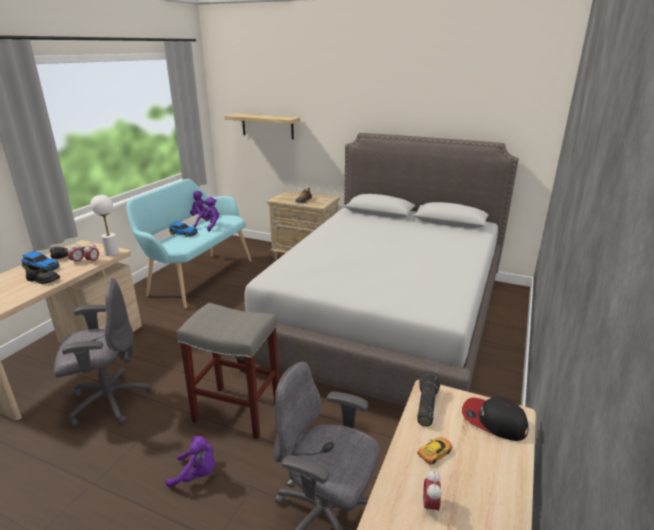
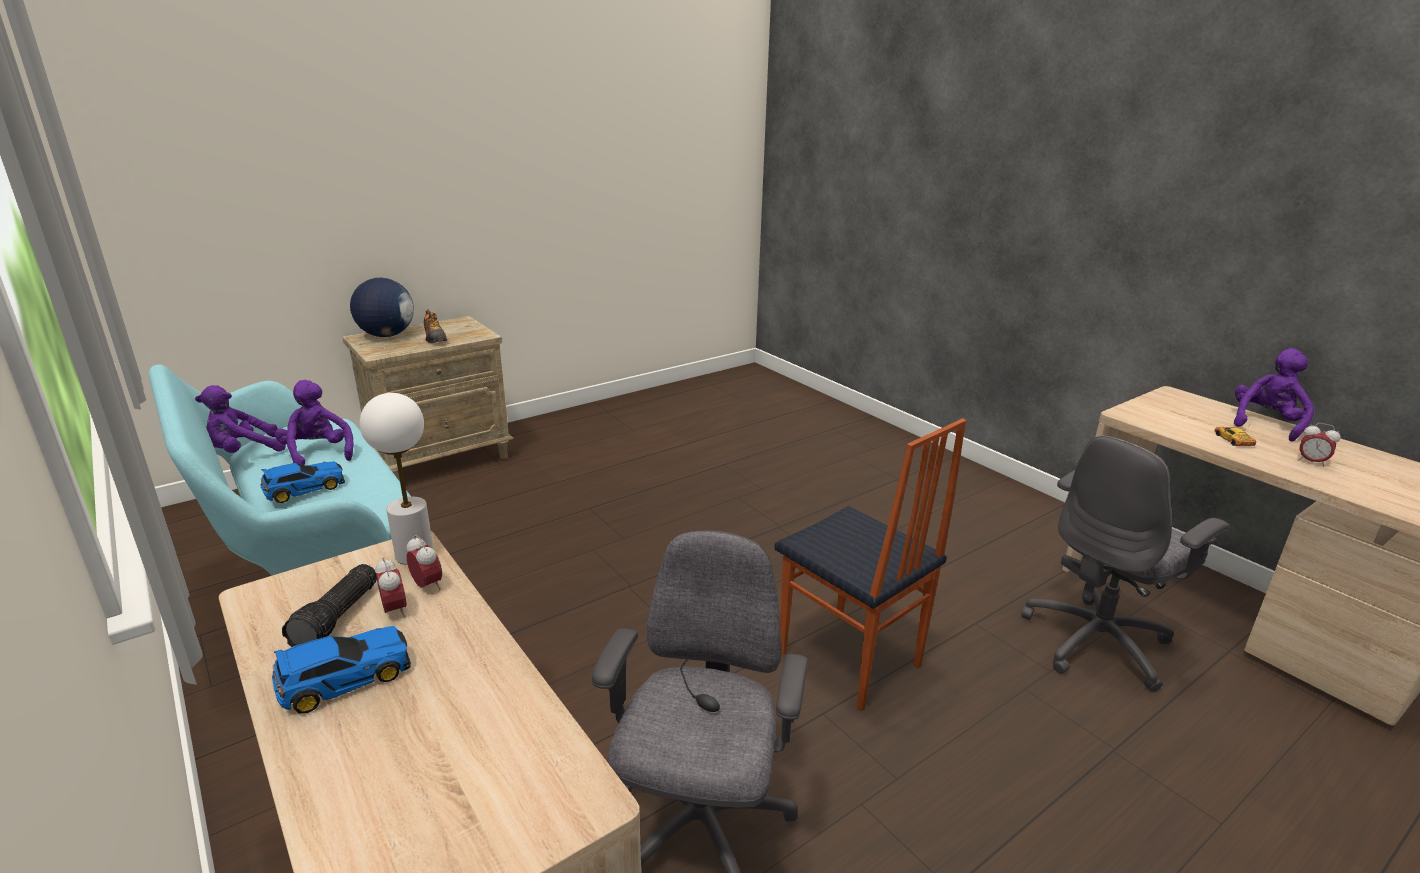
camera: 60 degrees left, 0 degrees up
(43, 280) = (451, 678): black shoe -> none
(197, 475) = (979, 741): purple plush toy -> purple plush toy (1265, 423)
(236, 412) = (848, 661): grey stool -> chair
(267, 126) = (263, 195): shelf -> none
(295, 194) = (386, 335): none -> globe
(386, 320) = (727, 464): grey bed -> none
(425, 405) = (1151, 422): flashlight -> none
(493, 421) = (1183, 404): cap -> none

